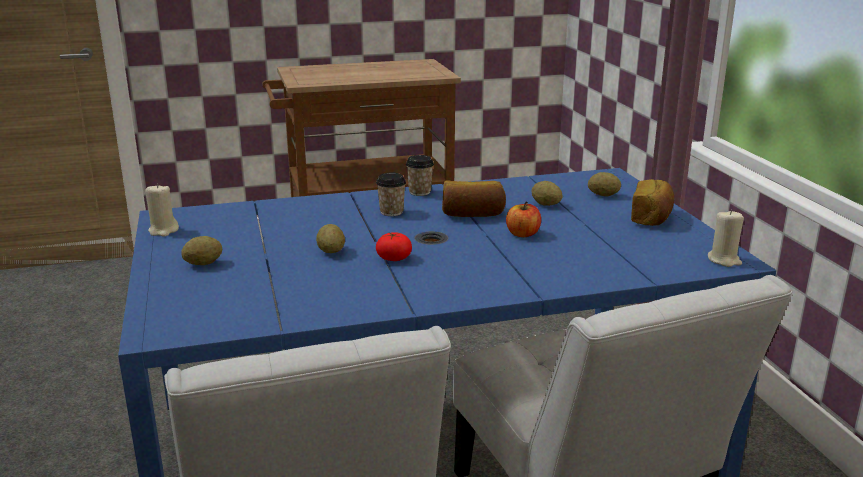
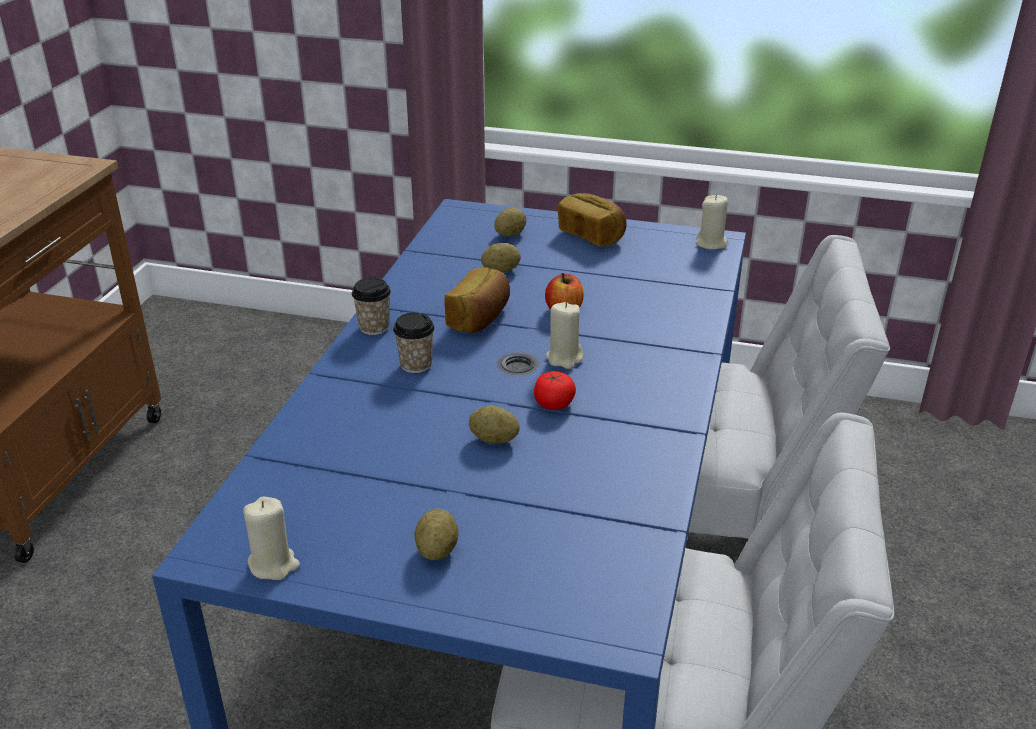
camera: 60 degrees left, 10 degrees up
(455, 248) = (564, 358): none -> beige candle

